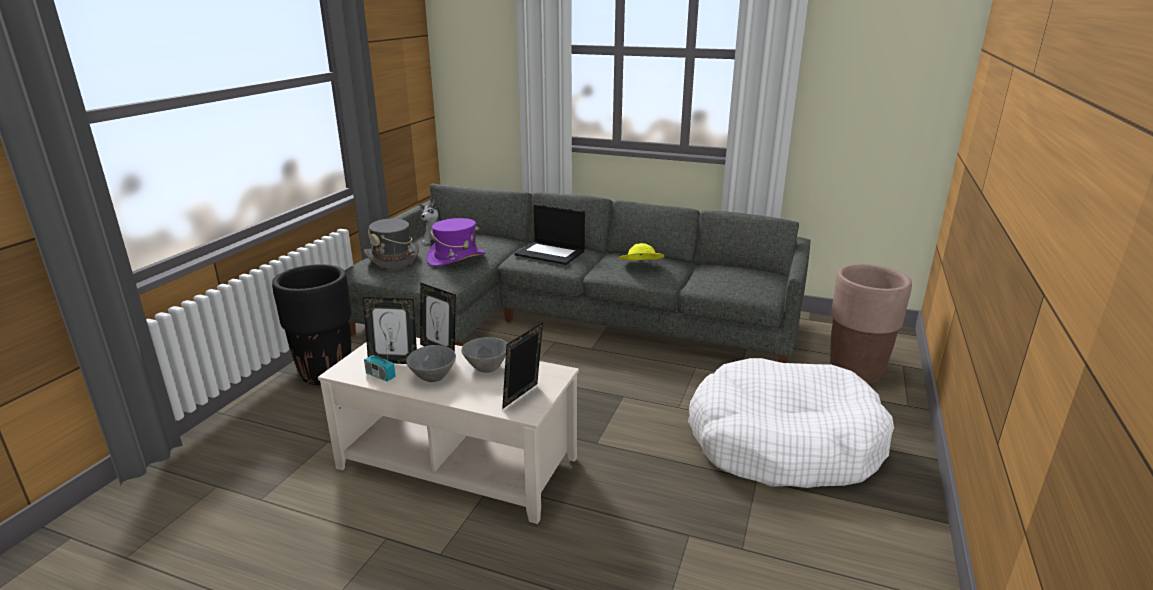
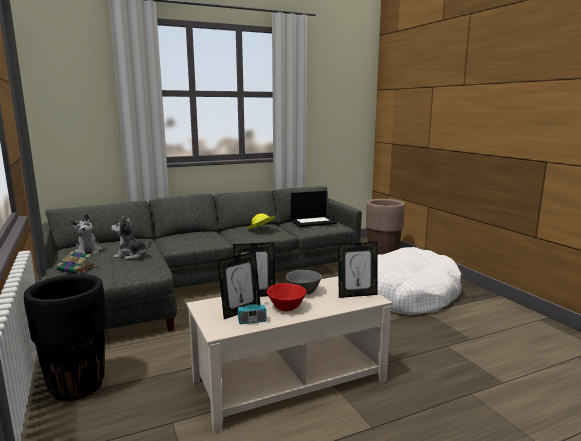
camera: 45 degrees left, 10 degrees down
(393, 259) = (76, 269): grey hat -> book
(431, 377) = (286, 308): grey bowl -> red bowl
(456, 258) = (131, 255): purple hat -> plush toy
(523, 397) = (357, 295): picture frame -> picture frame turned 90 degrees counterclockwise
(551, 253) = (192, 237): laptop -> laptop (313, 221)

